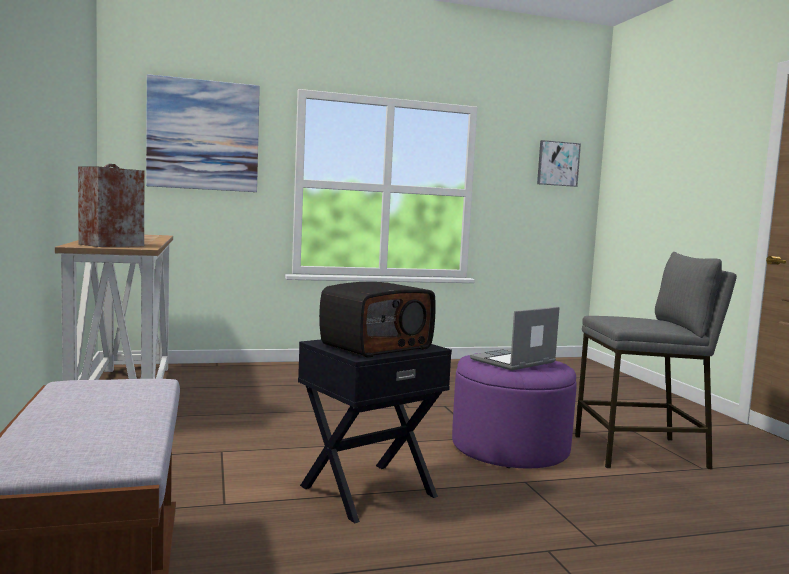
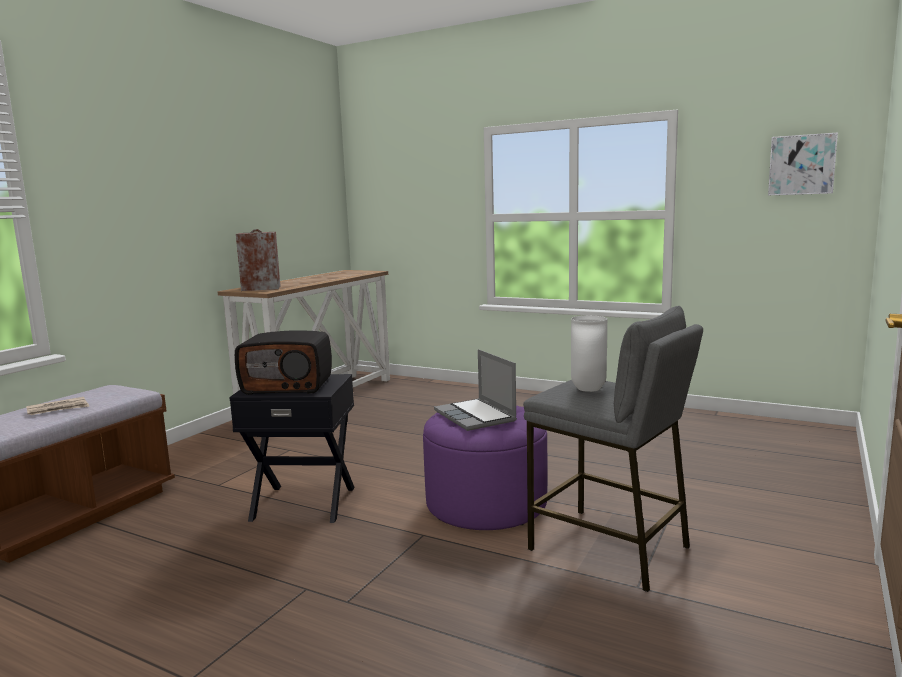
camera: 45 degrees right, 5 degrees up
(110, 413) = (58, 409): none -> newspaper
(203, 135) = (412, 183): picture -> none
(513, 361) = (476, 416): laptop -> laptop turned 120 degrees counterclockwise
(635, 320) = (589, 389): none -> white vase

